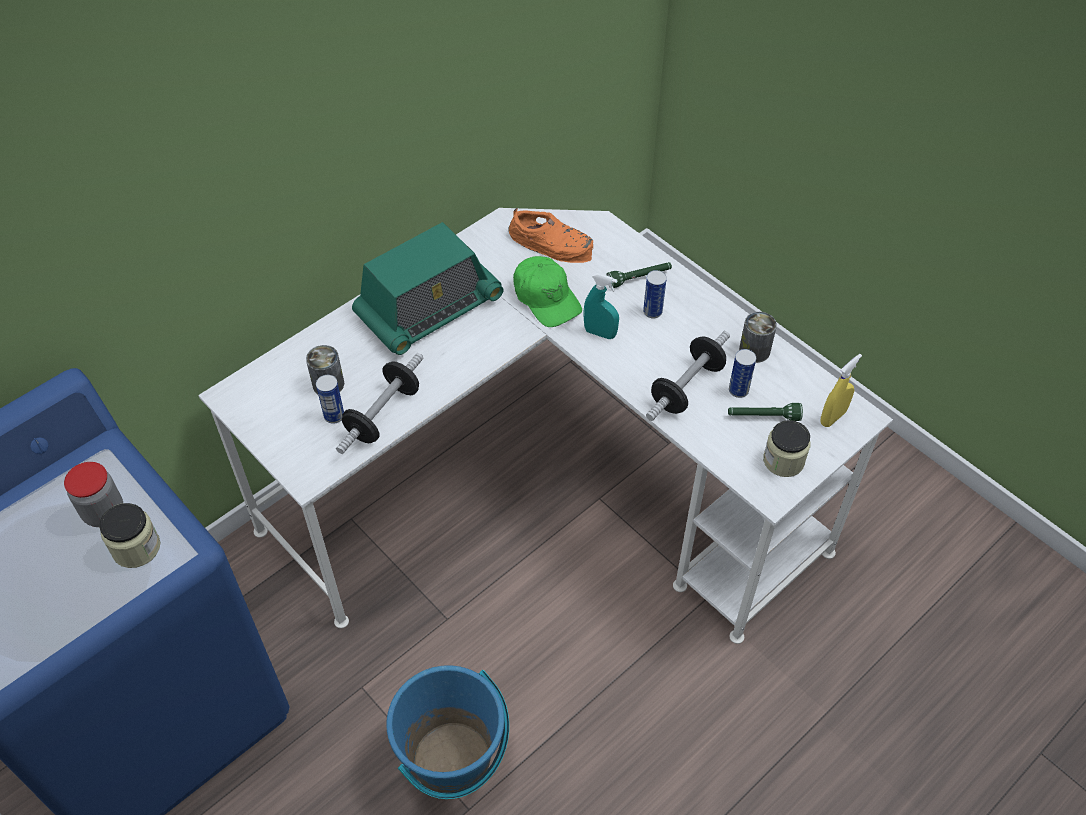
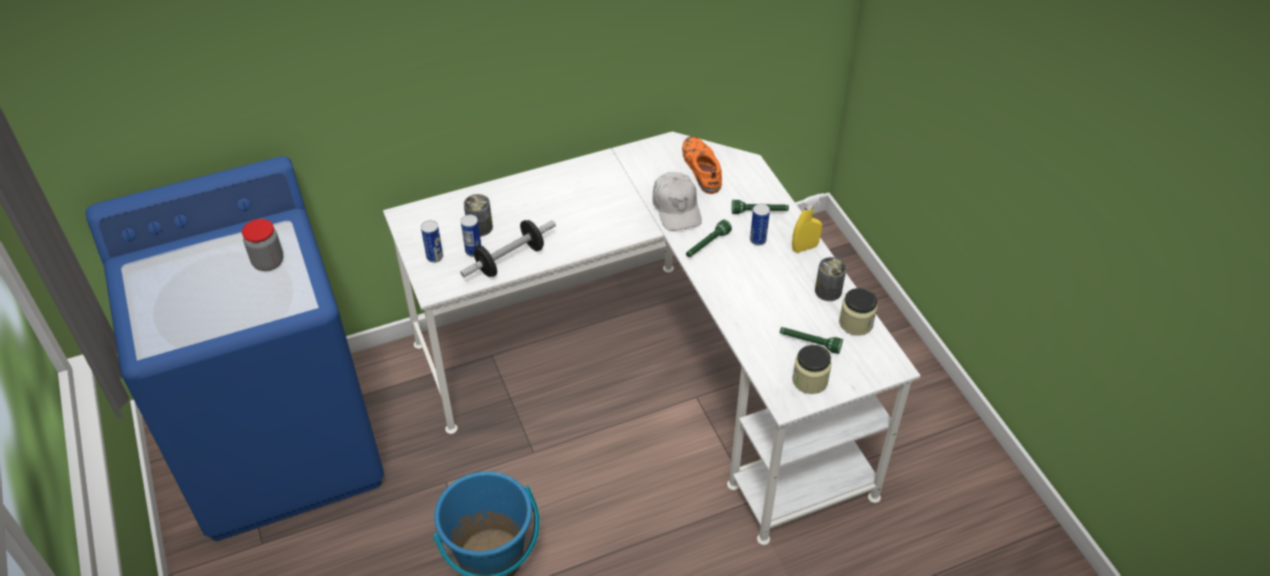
camera: 20 degrees right, 5 degrees down
(136, 548) = (279, 291): jar -> jar (856, 323)
(429, 308) = (581, 192): radio -> none
(546, 298) = (676, 208): green cap -> white cap
(552, 243) = (701, 168): orange shoe -> orange shoe turned 150 degrees counterclockwise
(600, 333) = (707, 245): turquoise spray bottle -> green flashlight
(687, 387) = (757, 304): dumbbell -> none
(738, 390) = (799, 317): can -> can (434, 257)
(833, 417) = (868, 359): yellow spray bottle -> yellow spray bottle (805, 247)

